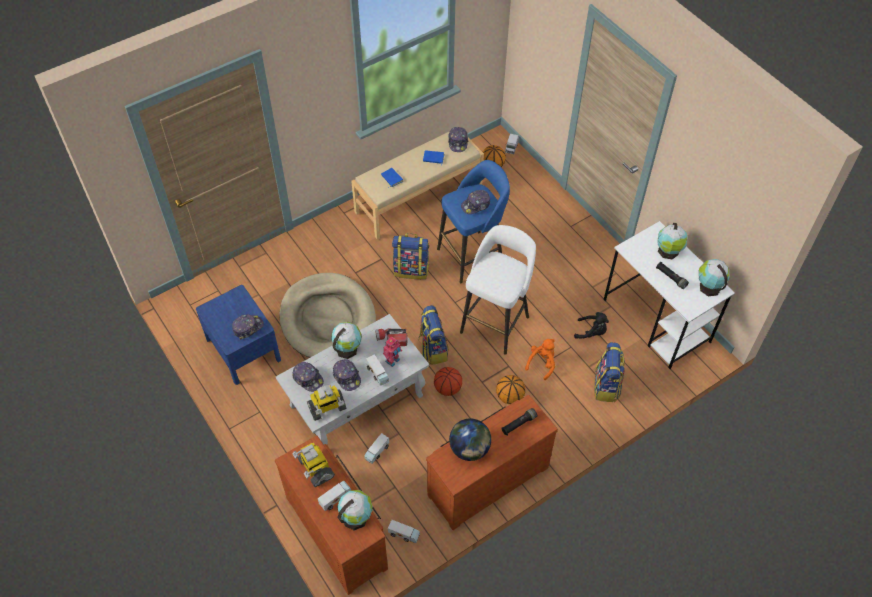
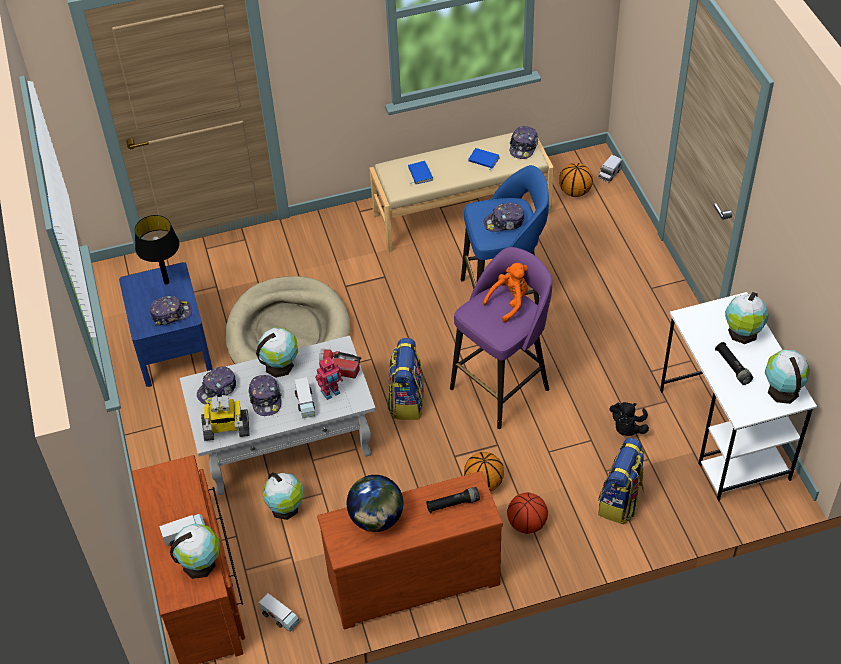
camera: 20 degrees right, 5 degrees down
(234, 303) = (166, 282): none -> black table lamp
(308, 379) = (217, 390): cap -> cap turned 75 degrees clockwise
(315, 468) = (175, 493): toy robot -> none
(377, 451) = (286, 508): toy truck -> globe
(411, 269) = (418, 298): backpack -> none
(447, 388) = (406, 453): basketball -> basketball (527, 523)
(496, 323) = (502, 387): white stool -> purple stool
(542, 363) = (543, 452): orange plush toy -> orange plush toy (509, 302)
(591, 332) = (627, 428): black plush toy -> black plush toy turned 75 degrees clockwise

